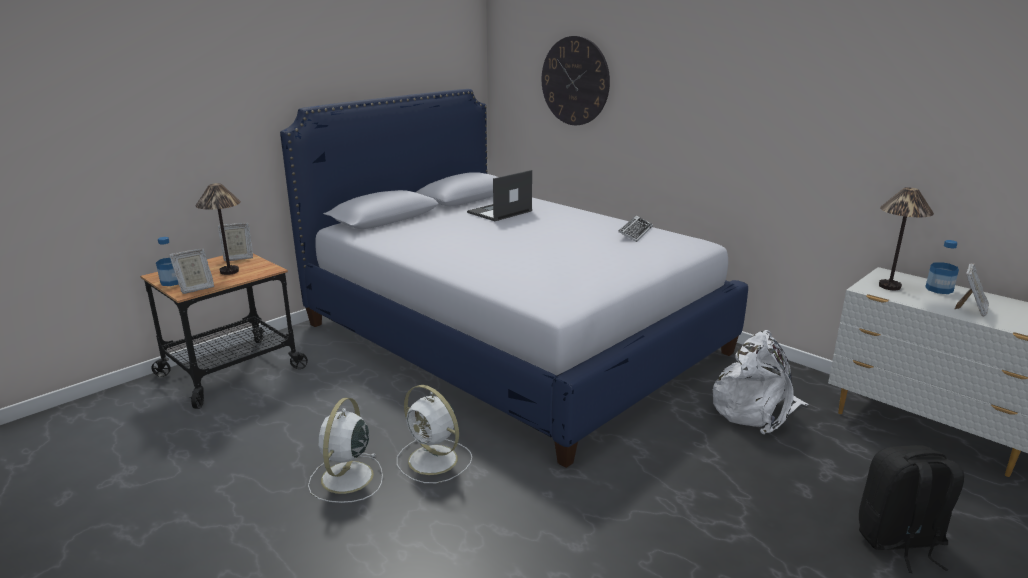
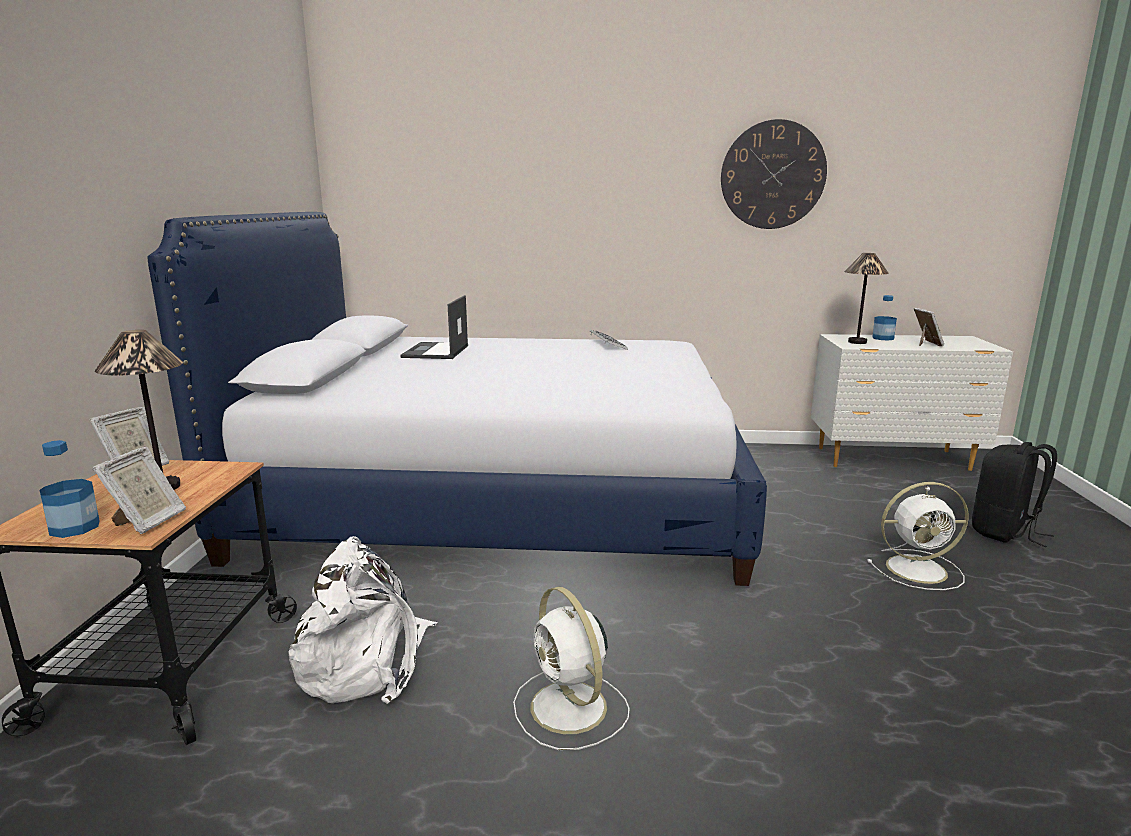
camera: 40 degrees left, 5 degrees down
(434, 461) = (629, 639): white fan -> white fan (919, 569)
(575, 81) = (466, 195): wall clock -> wall clock (773, 175)
(755, 409) = (787, 483): white backpack -> white backpack (366, 662)

